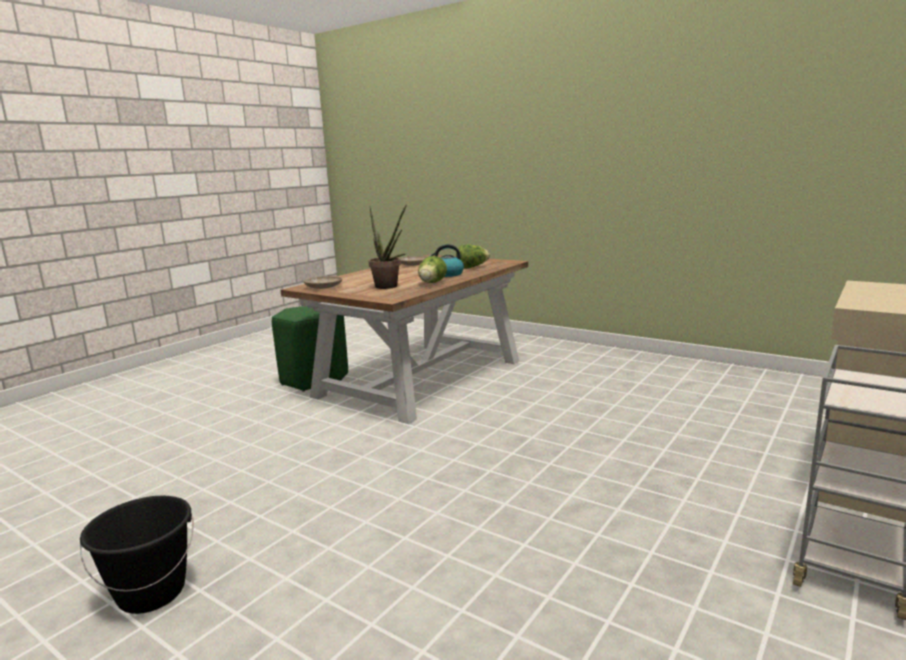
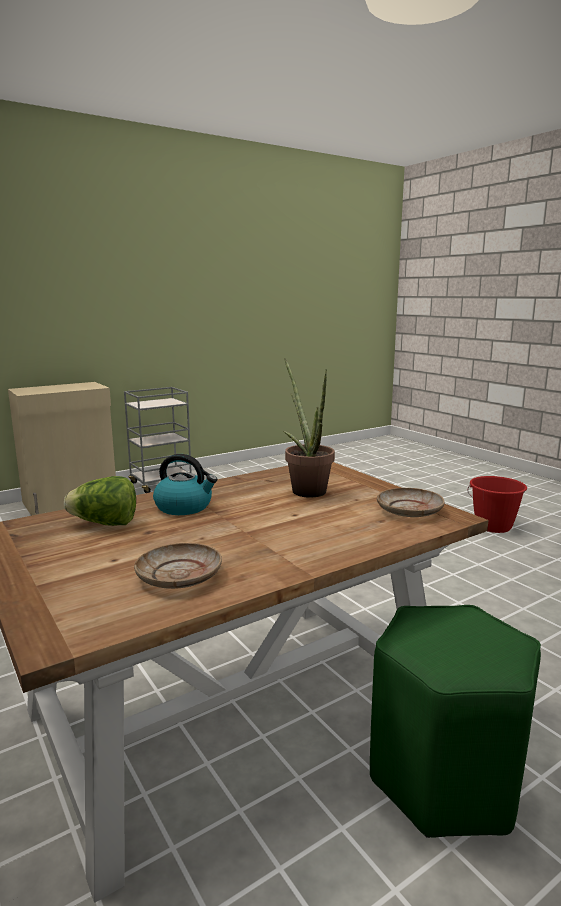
camera: 160 degrees left, 0 degrees up
(152, 593) = (493, 526): black bucket -> red bucket
(431, 283) = (240, 486): lettuce -> none

